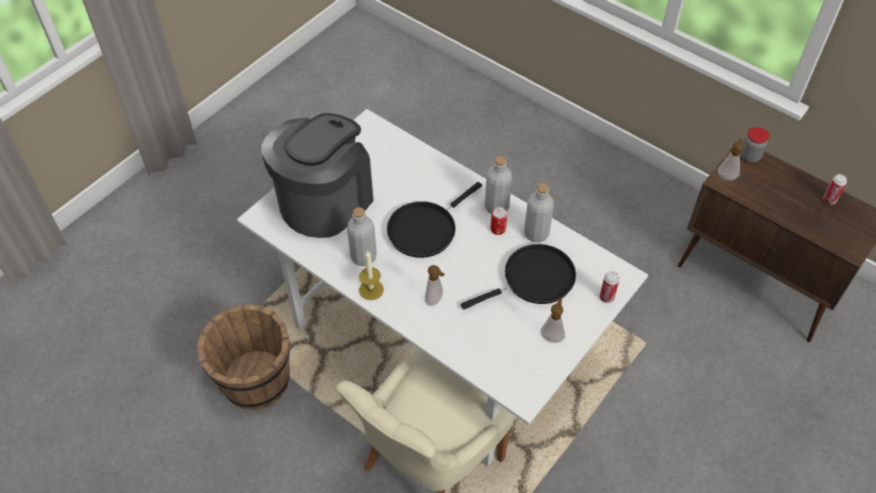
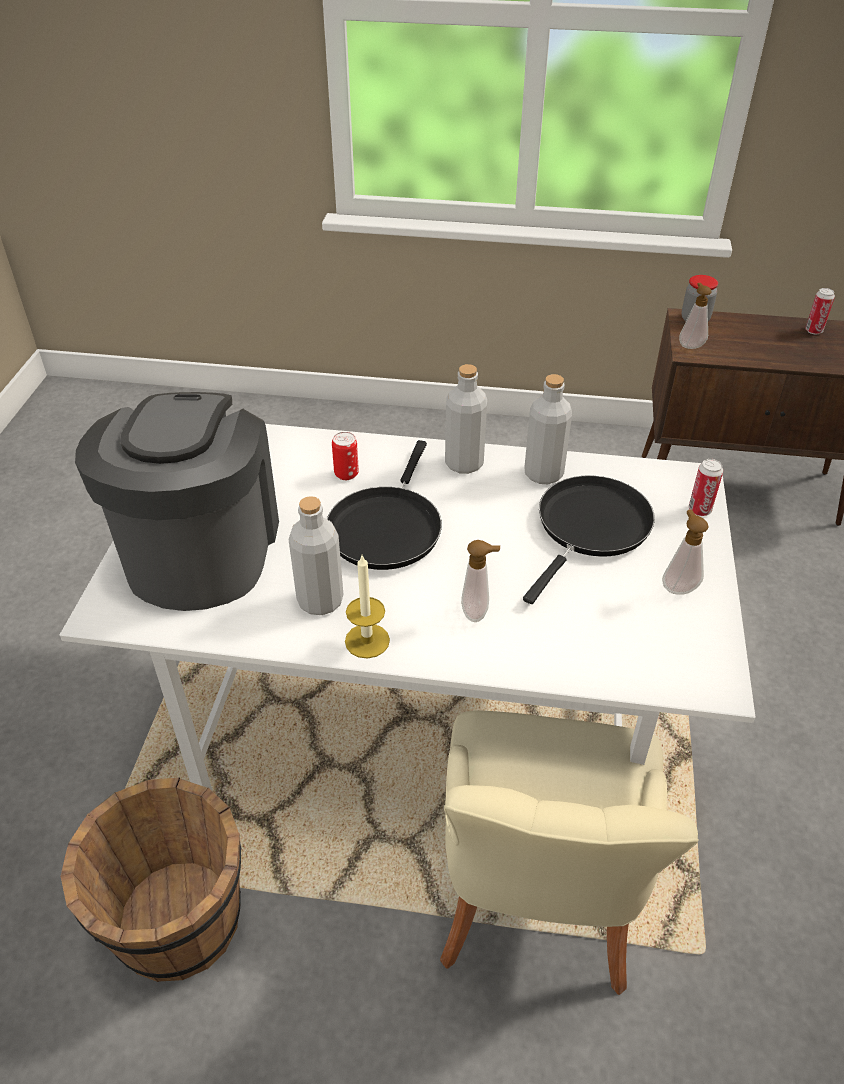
camera: 30 degrees left, 10 degrees down
(498, 230) = (489, 489): can -> can (346, 474)

